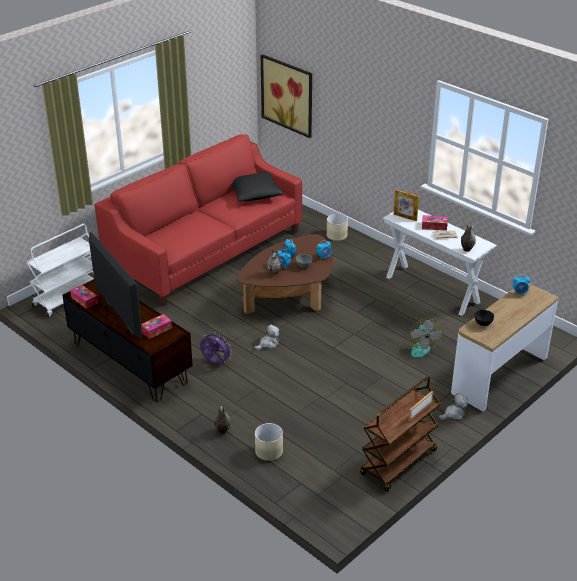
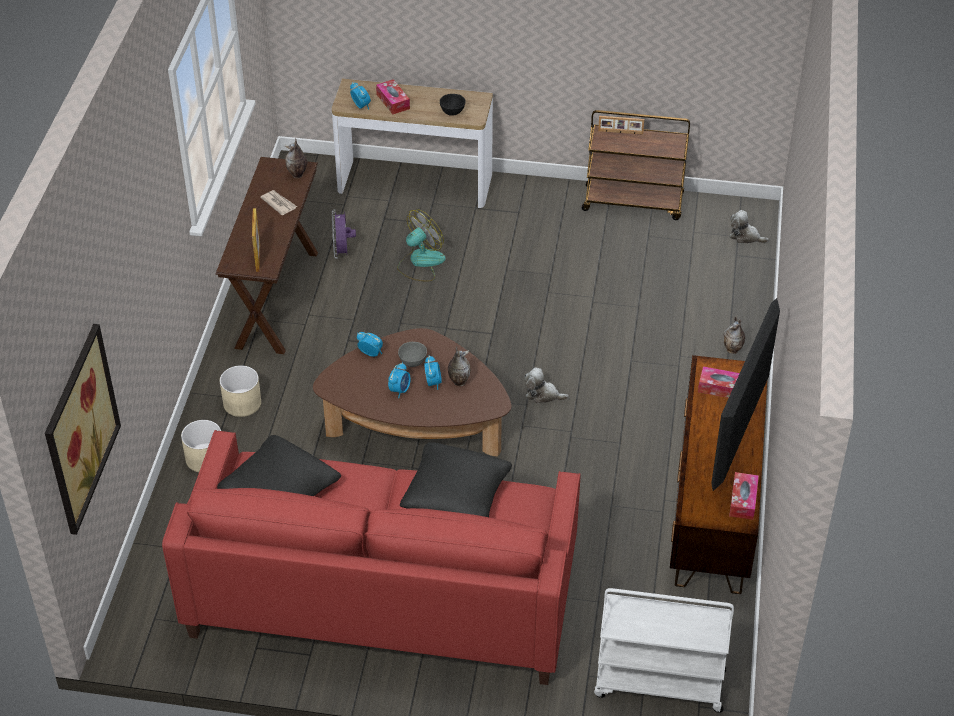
camera: 125 degrees left, 10 degrees up
(197, 232) = (455, 495): none -> black pillow
(215, 363) = (629, 423): purple fan -> purple fan (342, 252)
(269, 451) = (719, 298): beige planter -> beige planter (242, 403)
(432, 289) = (277, 299): white console table -> brown console table
(434, 226) = (260, 222): tissue box -> tissue box (393, 101)
(454, 414) = (516, 193): plush toy -> plush toy (745, 236)

